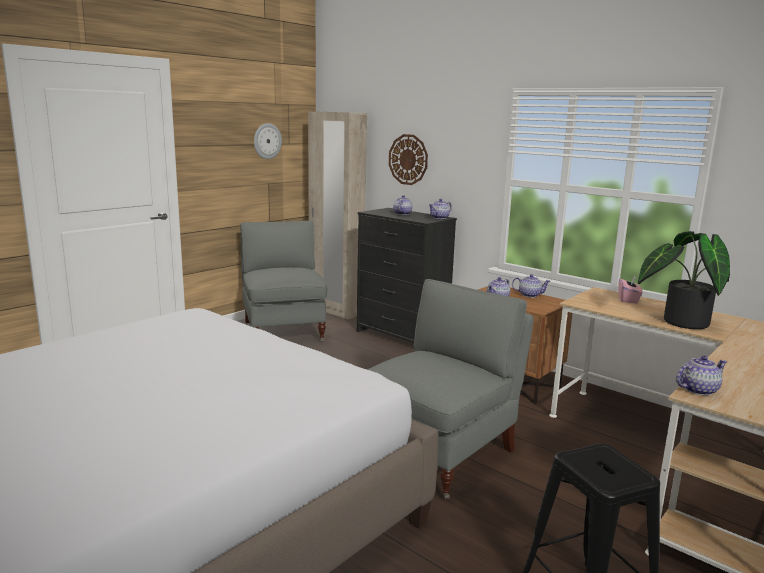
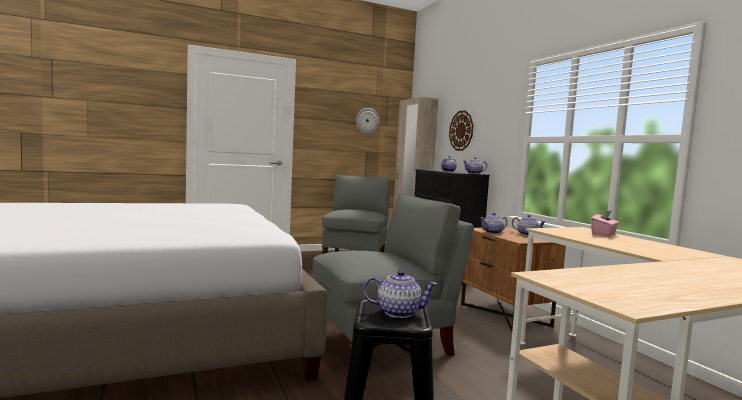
camera: 25 degrees right, 10 degrees down
(680, 322) = (634, 248): potted plant -> none
(697, 390) = (554, 274): teapot -> teapot (398, 312)

